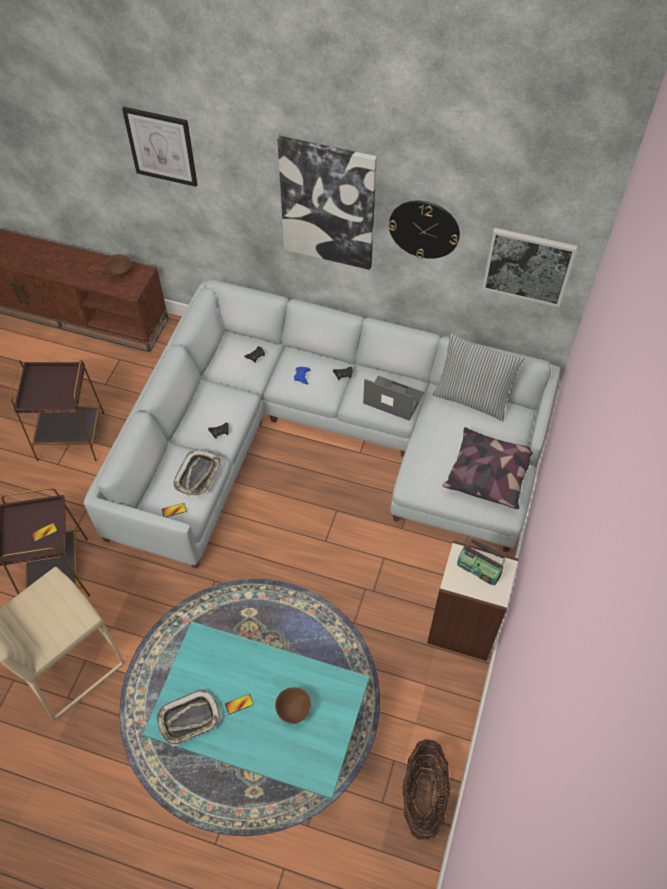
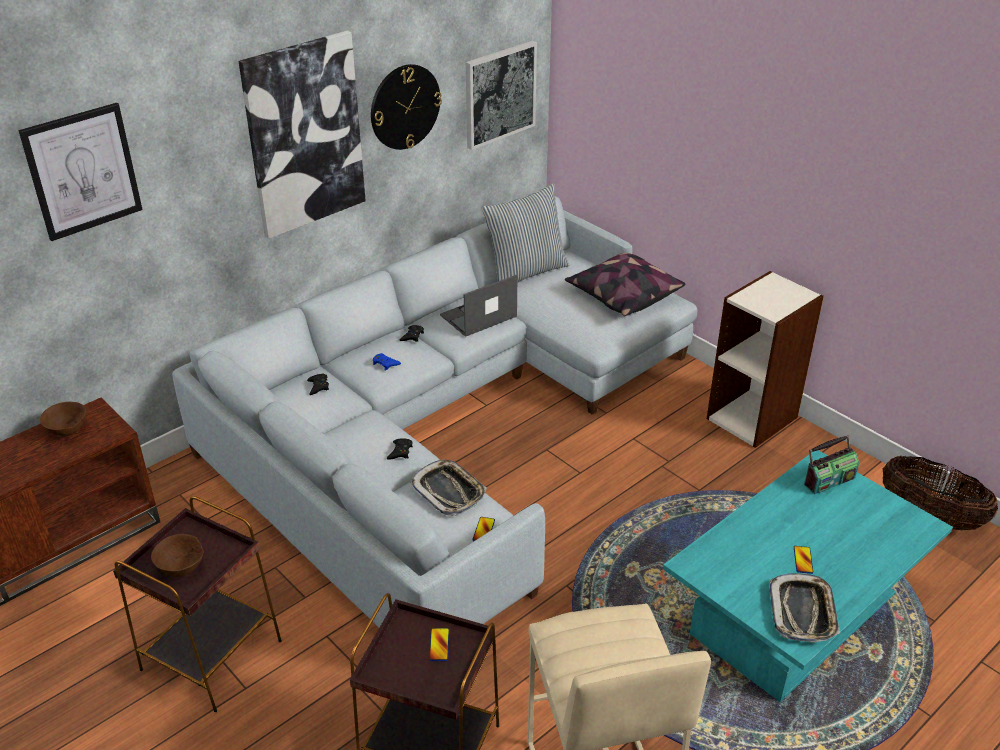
camera: 60 degrees left, 20 degrees down
(294, 710) = (832, 518): brown bowl -> brown bowl (182, 569)
(479, 569) = (768, 294): radio -> radio (828, 480)

